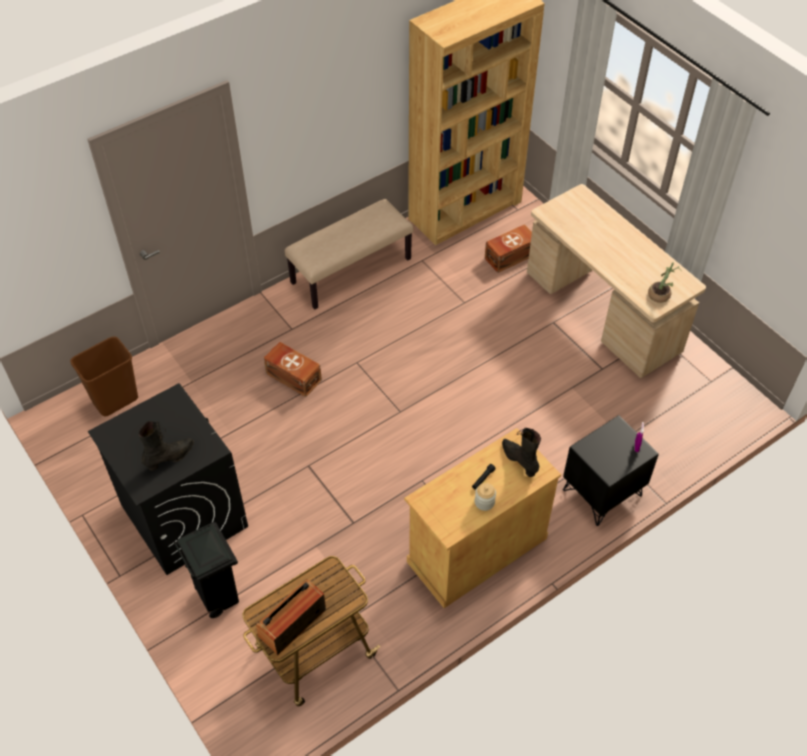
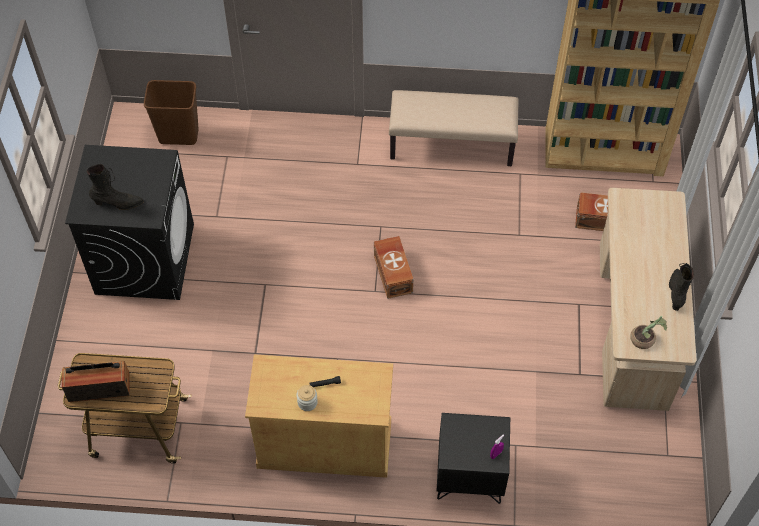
camera: 40 degrees right, 5 degrees up
(218, 596) = (113, 336): black trash can -> none
(293, 376) = (322, 204): brown storage box -> brown storage box (393, 273)
(519, 460) = (367, 391): black boot -> black boot (676, 293)

